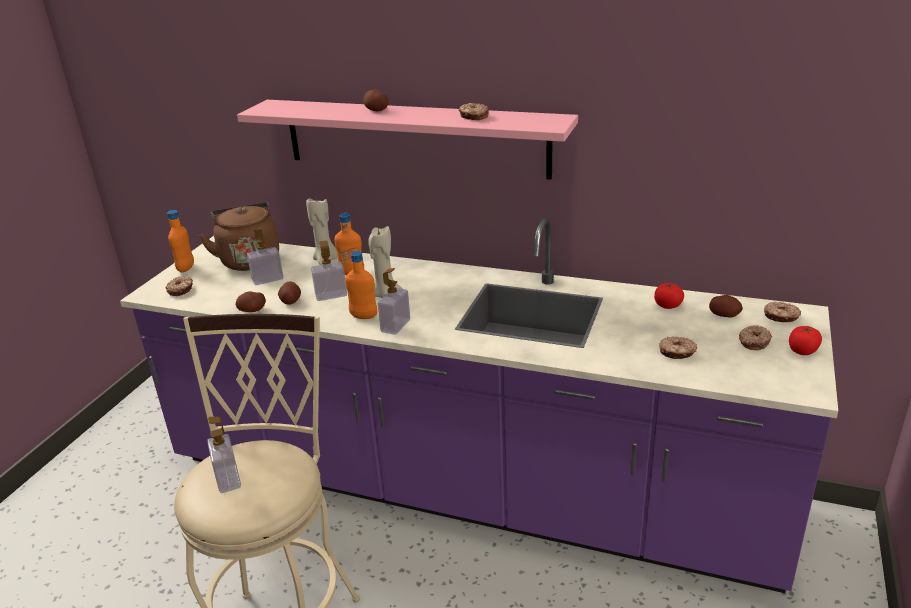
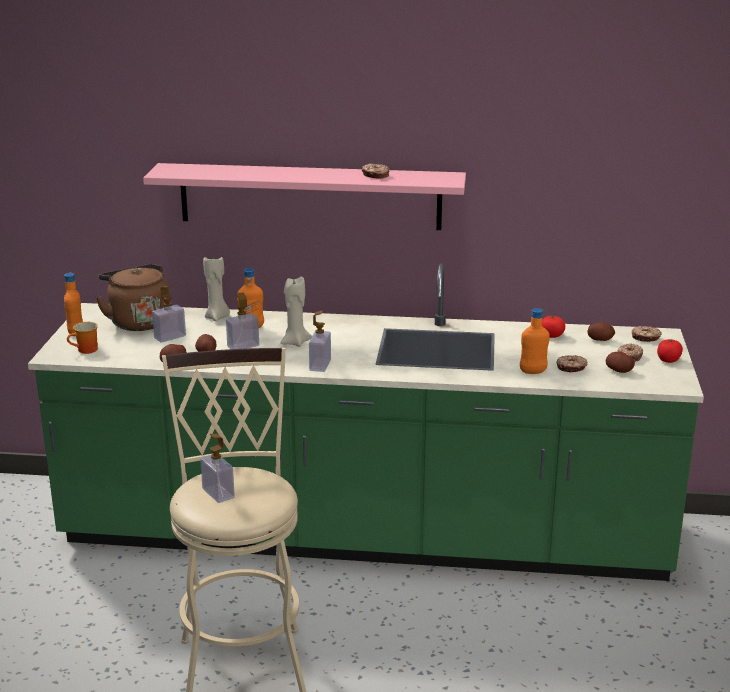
camera: 15 degrees left, 5 degrees down
(181, 290) = (86, 351): donut -> mug
(364, 316) = (286, 360): orange bottle -> orange bottle (533, 372)
(376, 110) = (279, 171): potato -> potato (619, 370)
(466, 489) = (365, 537): purple counter -> green counter

